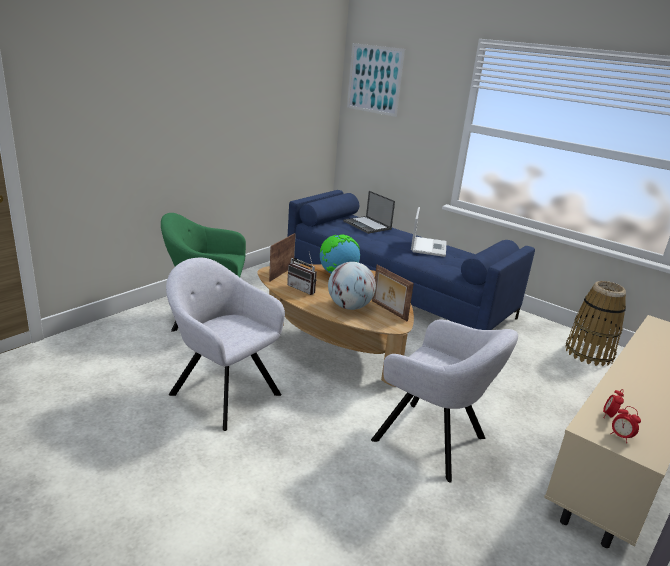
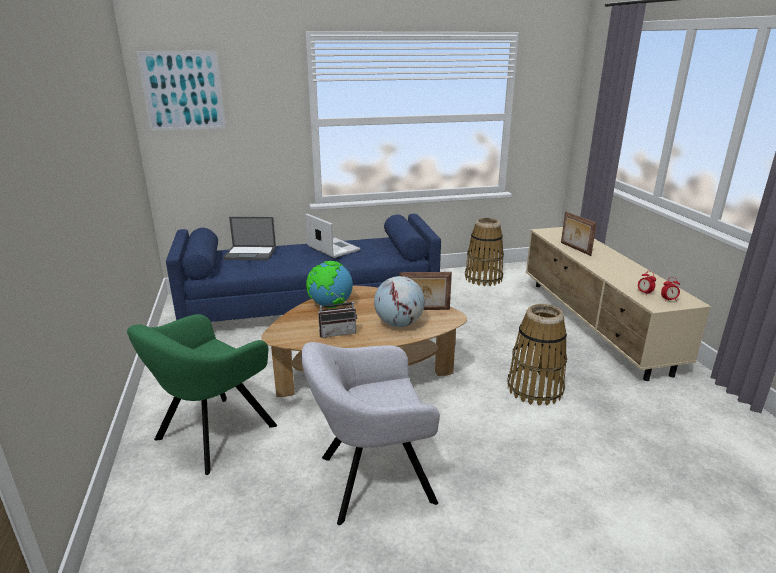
camera: 50 degrees left, 0 degrees up
(281, 273) = (289, 332): picture frame -> picture frame (575, 249)
(433, 441) = (535, 389): grey armchair -> basket

